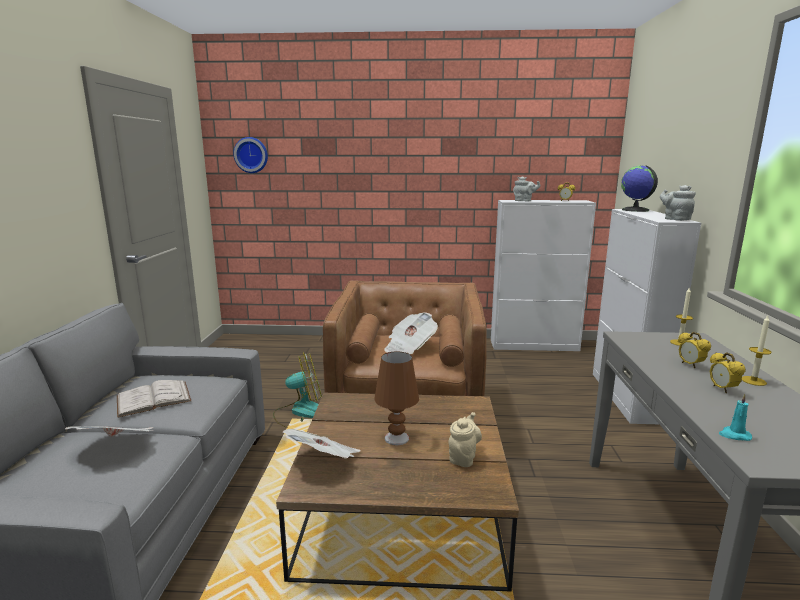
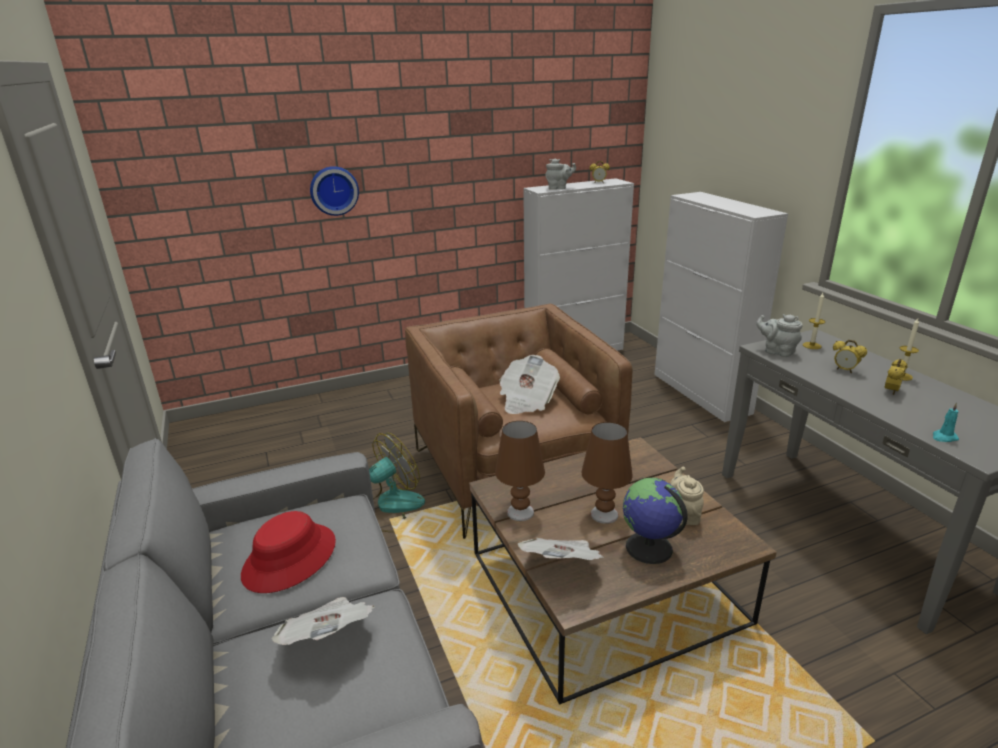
camera: 25 degrees left, 10 degrees up
(153, 398) = (290, 559): white book -> red hat
(251, 155) = (176, 155): wall clock -> wall clock (334, 190)
(336, 419) = (520, 512): none -> brown table lamp
(635, 210) = (697, 196): globe -> globe (648, 548)
(675, 219) = (759, 210): grey teapot -> grey teapot (777, 351)
(722, 389) = (891, 391): alarm clock -> alarm clock turned 105 degrees counterclockwise

